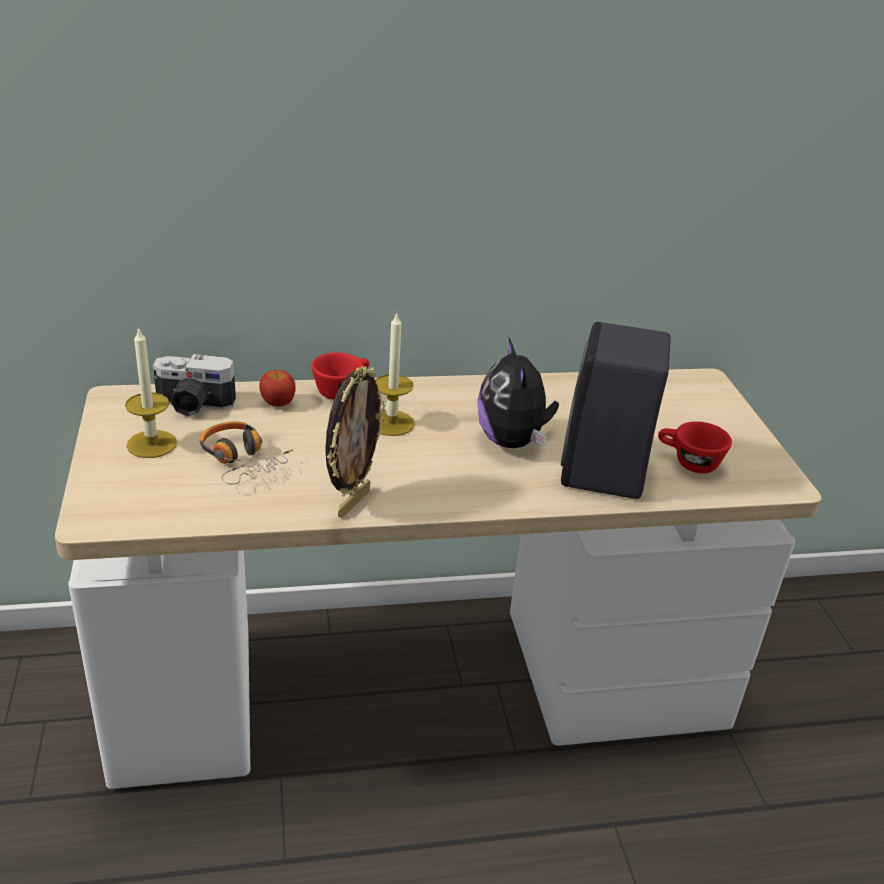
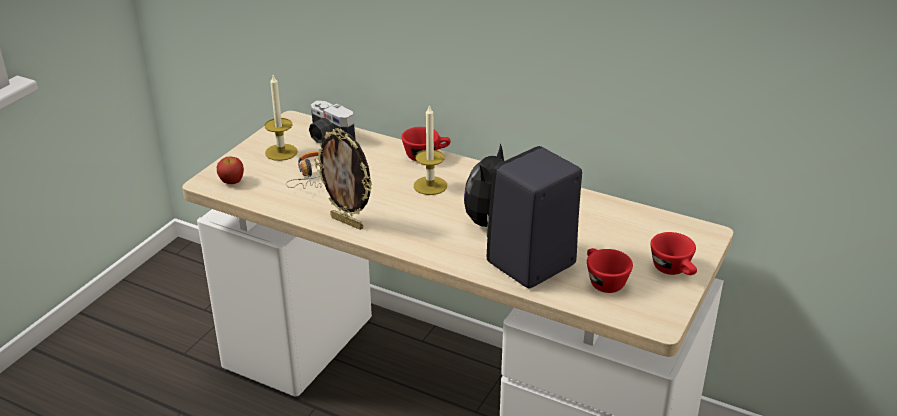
camera: 40 degrees right, 0 degrees up
(277, 403) = (377, 151): apple -> apple (231, 181)
(352, 502) = (348, 222): picture frame -> picture frame turned 60 degrees clockwise
(729, 427) = (674, 270): none -> red cup

